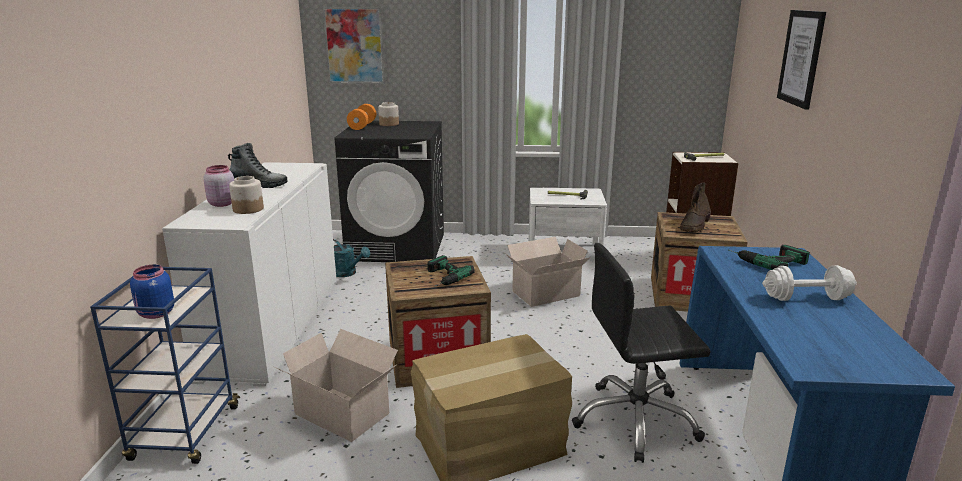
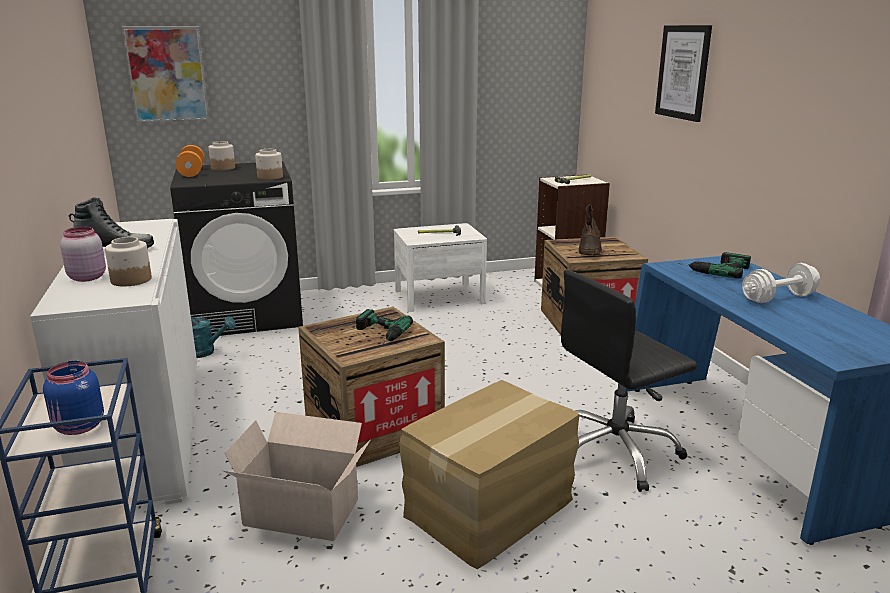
camera: 20 degrees left, 0 degrees up
(416, 135) = (270, 177): none -> jar
(544, 294) = (445, 341): cardboard box -> none

